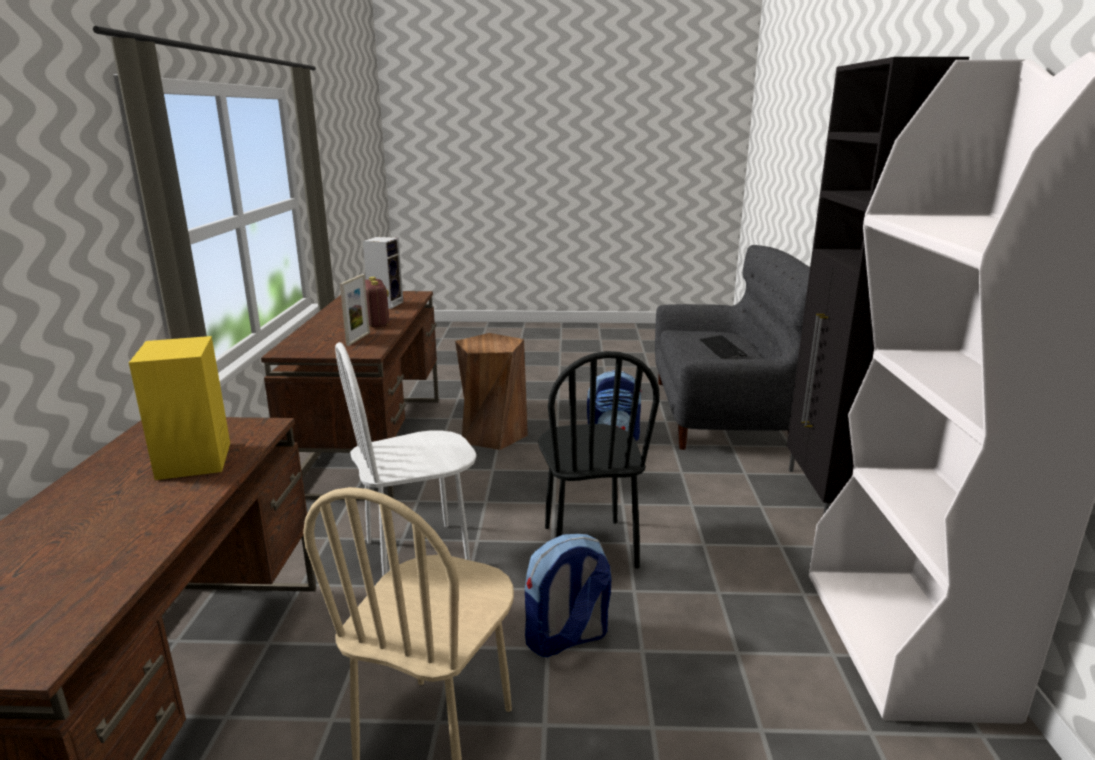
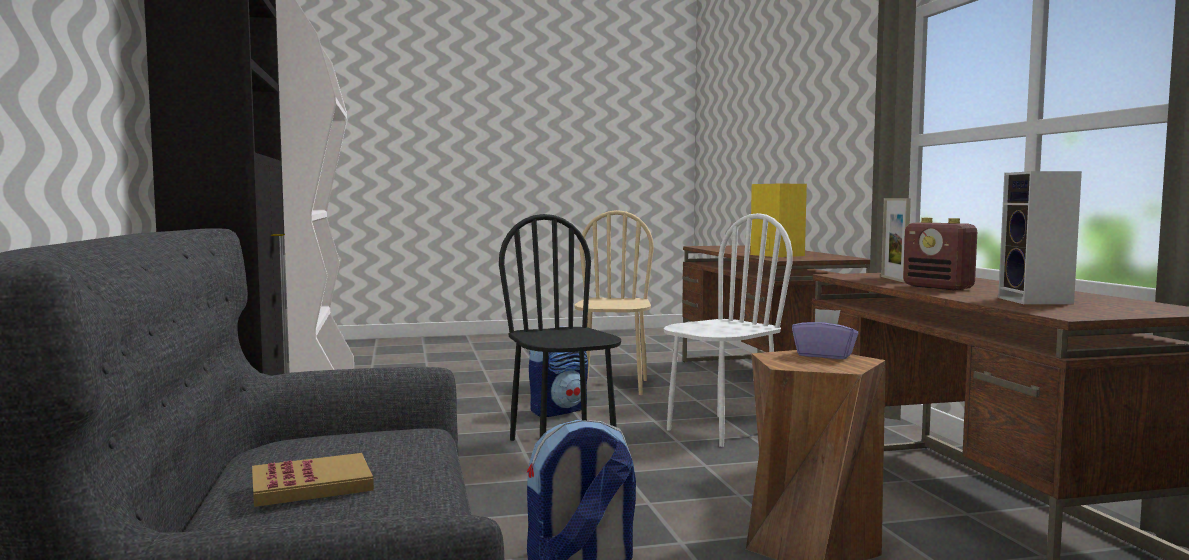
camera: 165 degrees right, 15 degrees down
(478, 345) = (824, 355): none -> purple tissue box
(722, 348) = (311, 485): keyboard -> book

